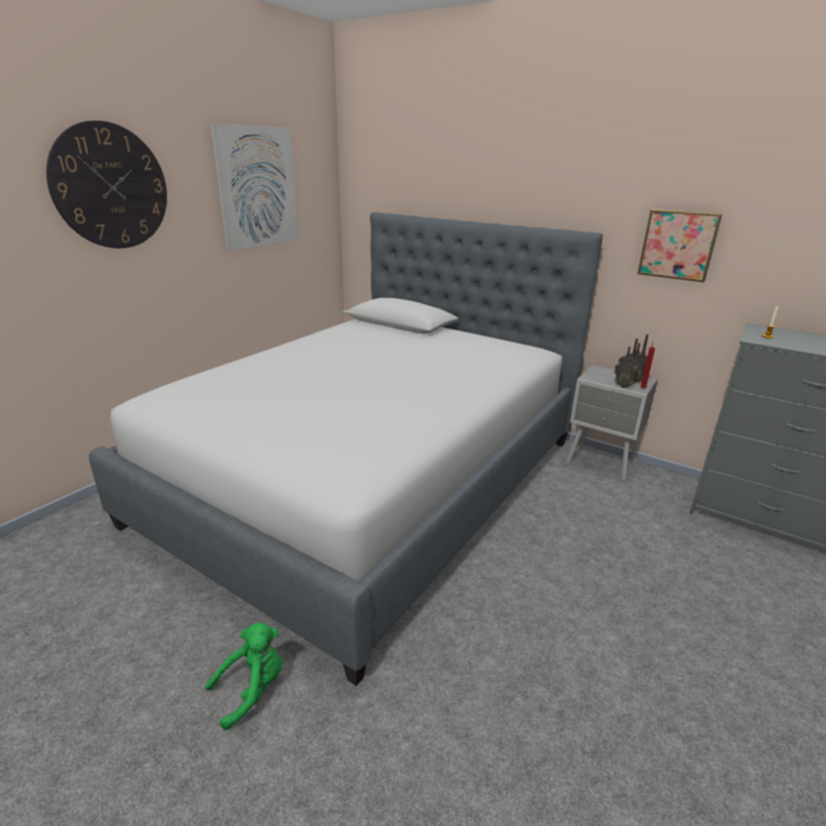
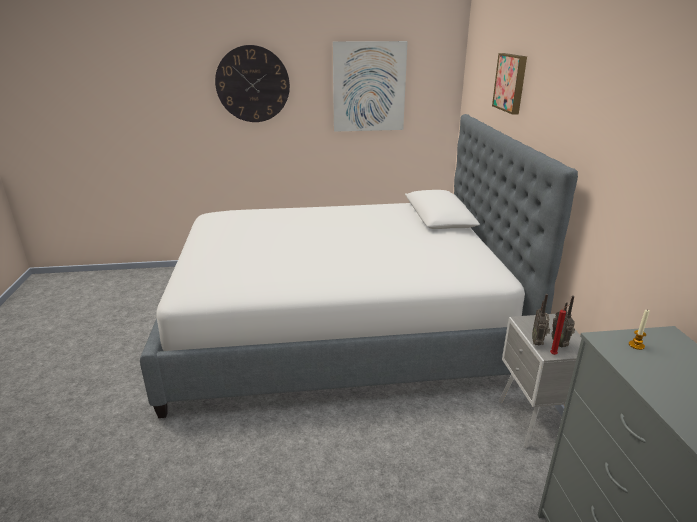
camera: 50 degrees right, 0 degrees up
(252, 689) = (132, 386): green plush toy -> none
(678, 244) = (639, 202): picture -> picture (511, 83)

